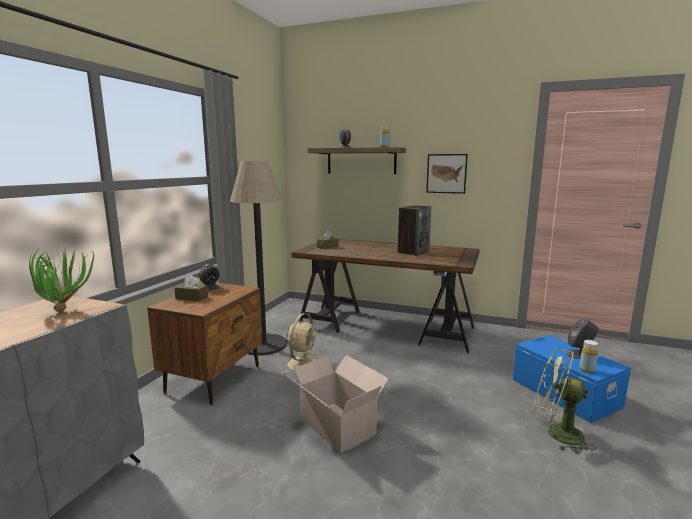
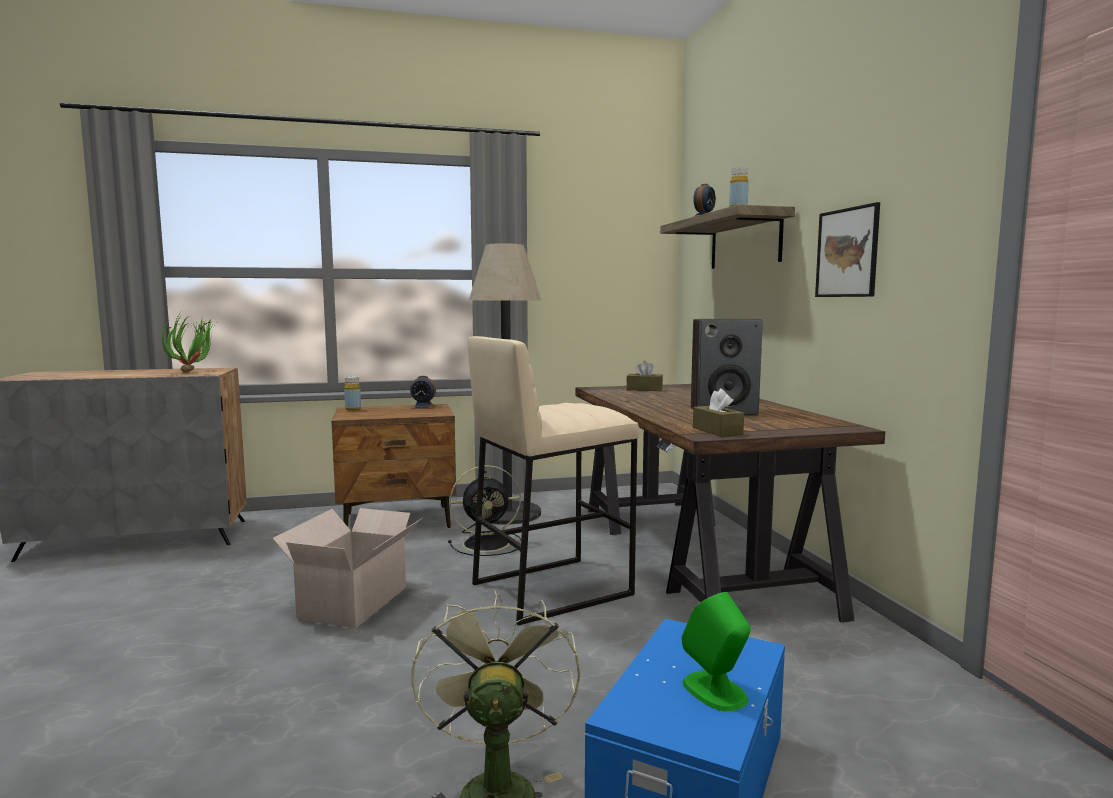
camera: 55 degrees right, 5 degrees down
(191, 297) = (382, 409): brown tissue box -> brown tissue box (717, 431)
(303, 363) = (488, 543): beige fan -> black fan
(385, 366) = (551, 588): none -> beige stool
(580, 355) = (715, 691): grey speaker -> green speaker
(587, 370) = (632, 705): yellow bottle -> yellow bottle (353, 409)

